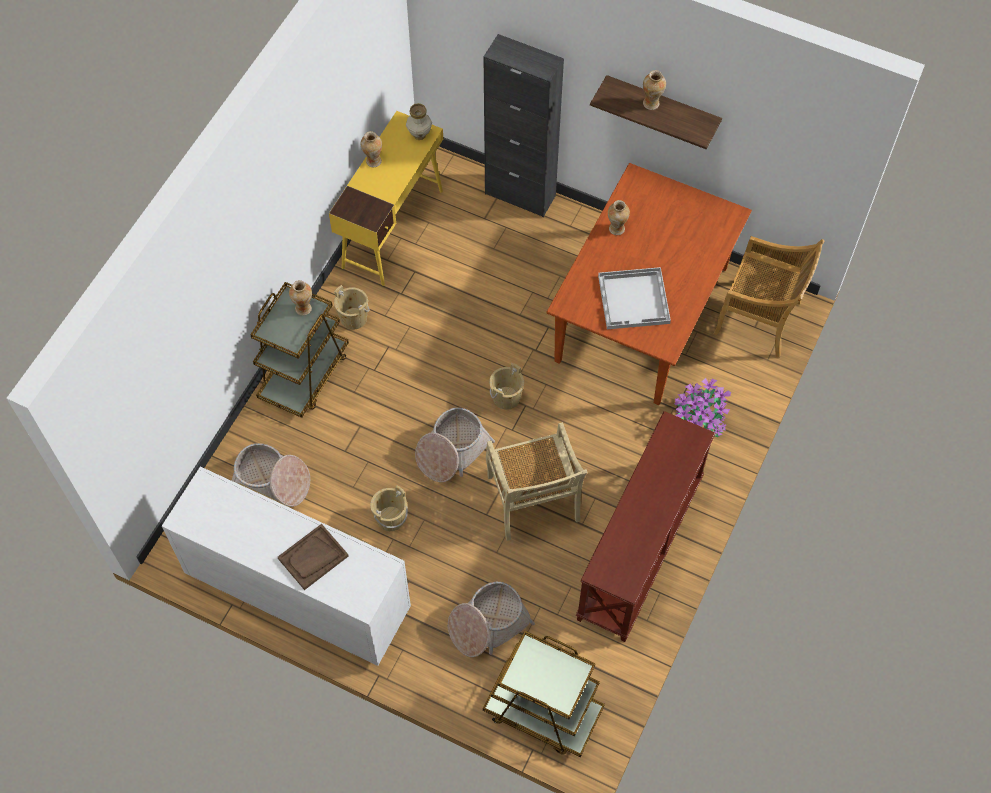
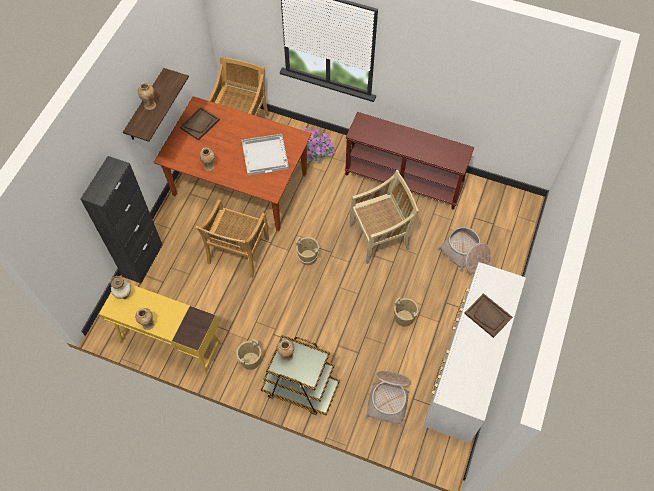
camera: 95 degrees left, 0 degrees up
(452, 450) = (350, 286): basket -> none
(523, 308) = (238, 252): none -> beige chair
(542, 711) = (512, 223): brown cart -> none
(696, 218) = (199, 124): none -> brown tray

